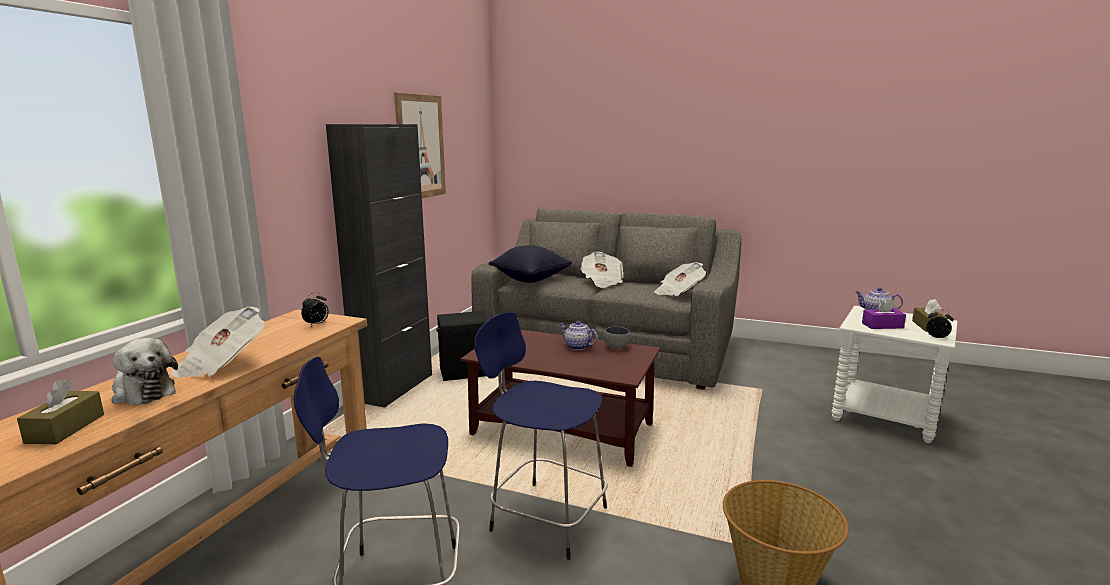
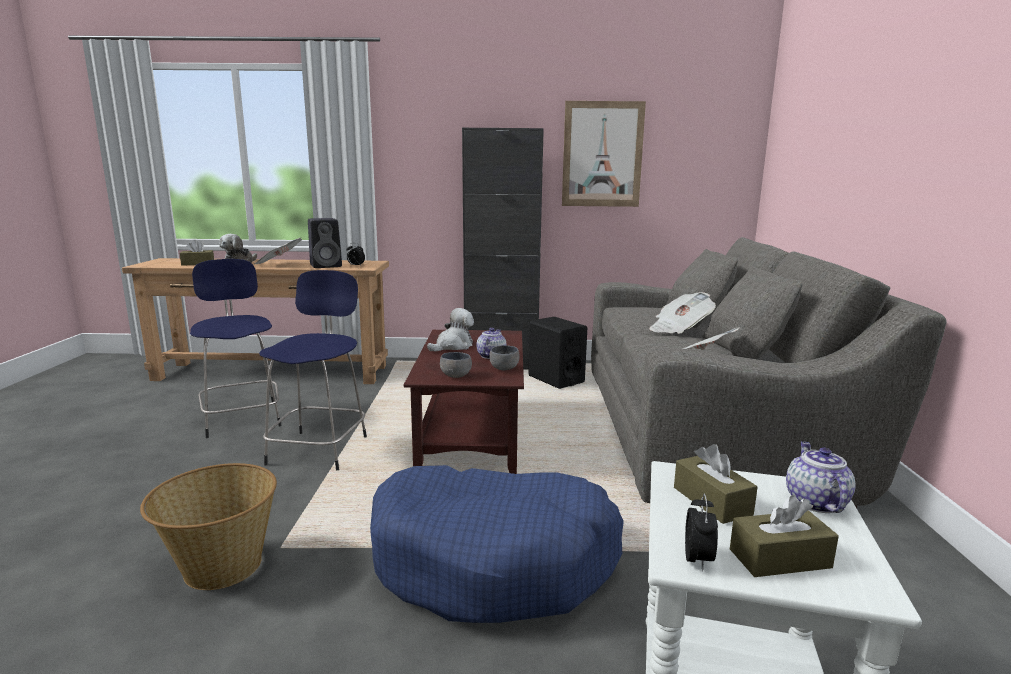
camera: 70 degrees right, 0 degrees up
(287, 337) = (327, 266): none -> black speaker
(530, 280) = (638, 308): black pillow -> none
(535, 356) = (453, 346): none -> plush toy
(625, 364) = (457, 375): none -> grey bowl
(767, 451) = (494, 560): none -> blue dog bed
(882, 325) = (712, 501): purple tissue box -> brown tissue box

